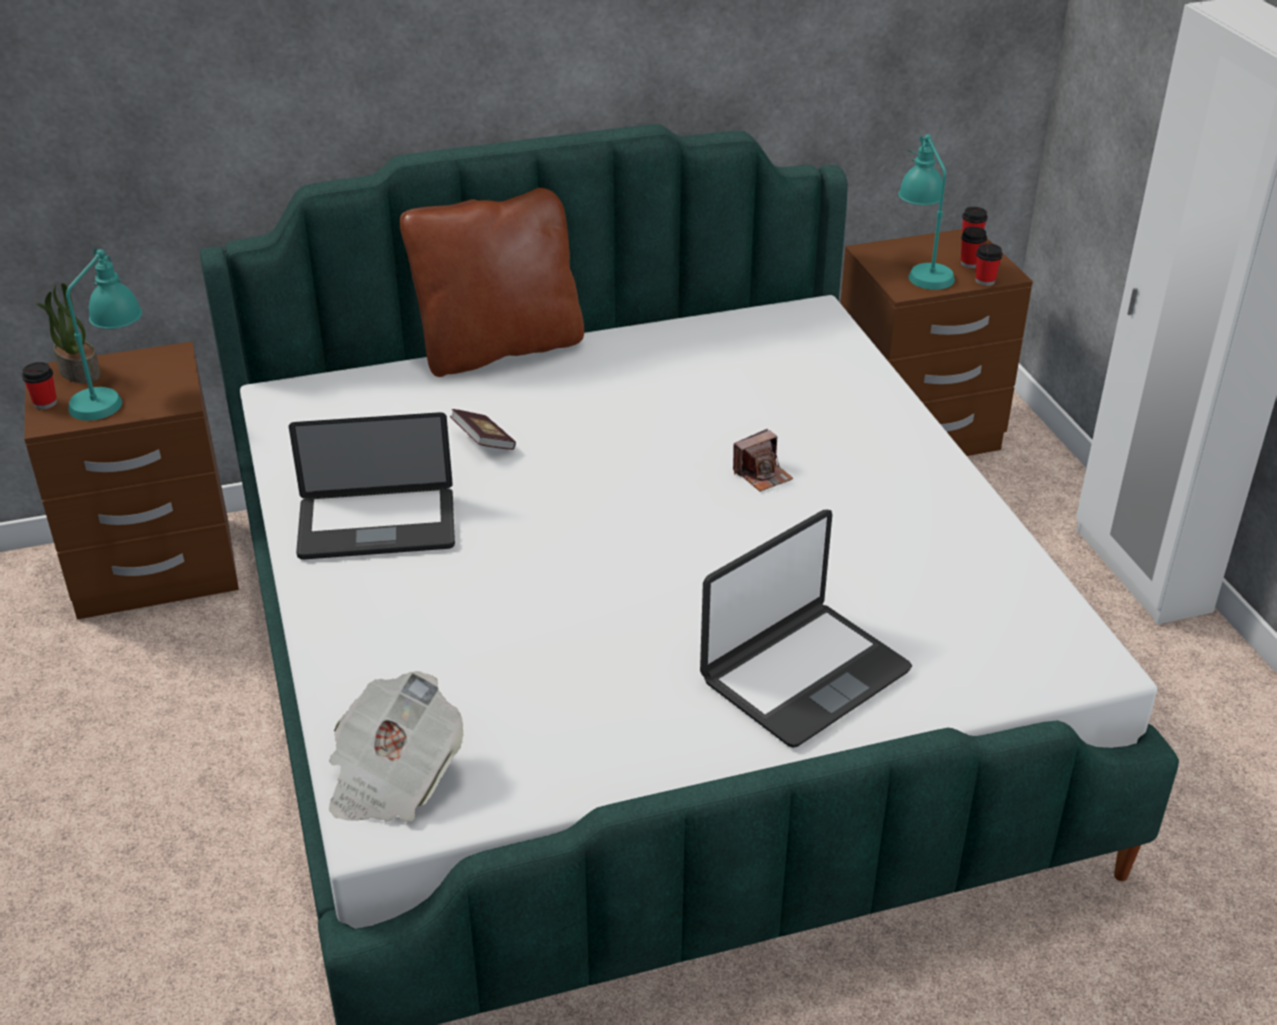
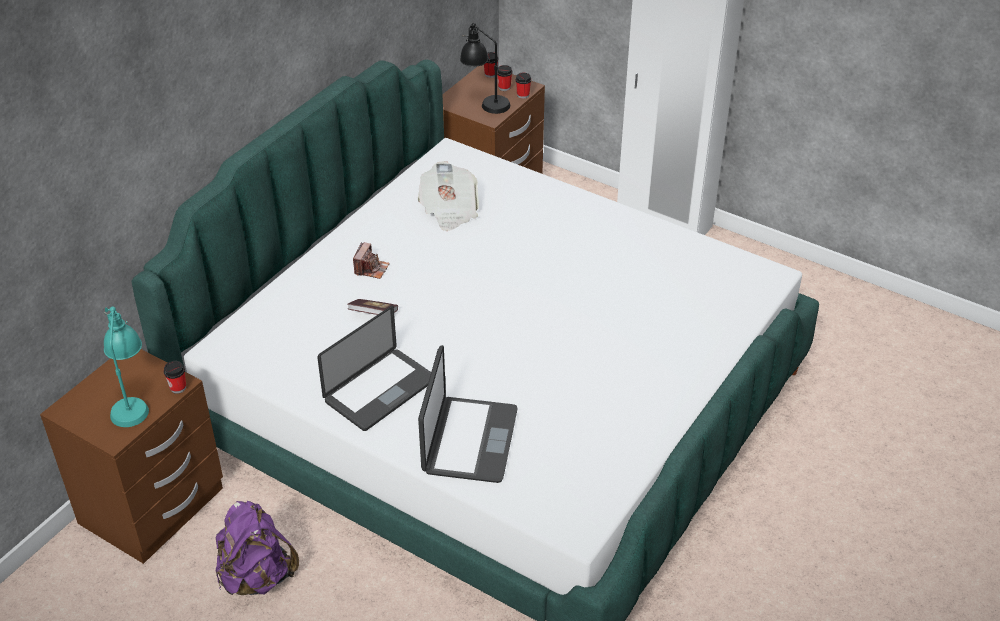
camera: 40 degrees left, 5 degrees up
(45, 403) = (93, 429): cup -> cup (178, 387)
(78, 372) = (84, 399): potted plant -> none
(155, 702) = (257, 576): none -> purple backpack
(392, 777) = (556, 504): newspaper -> newspaper (449, 210)
(499, 348) = (308, 255): brown pillow -> none
(762, 475) = (534, 258): camera -> camera (371, 269)
(803, 674) = (668, 347): laptop -> laptop (468, 441)
(921, 269) = (484, 102): turquoise table lamp -> black table lamp

